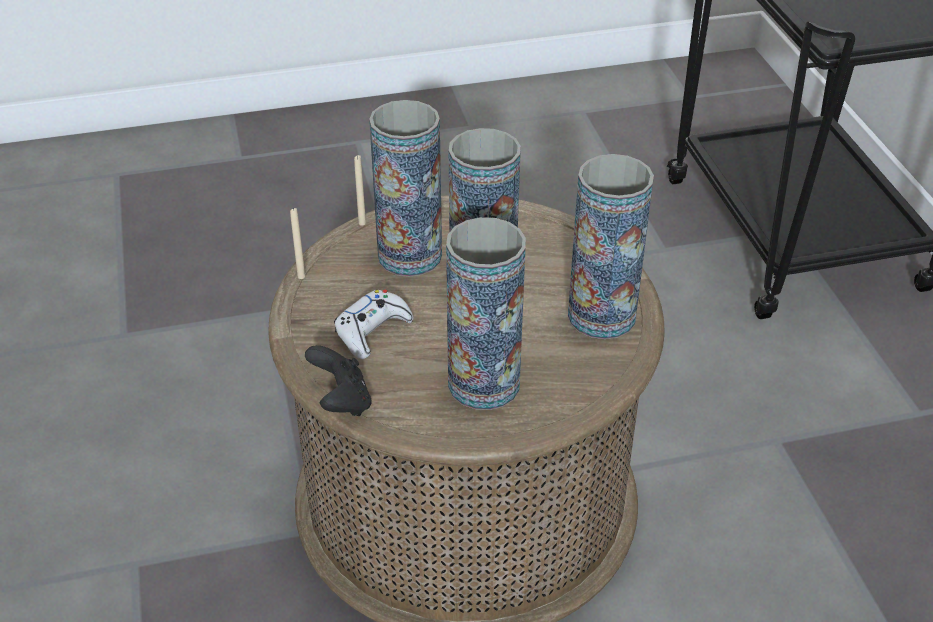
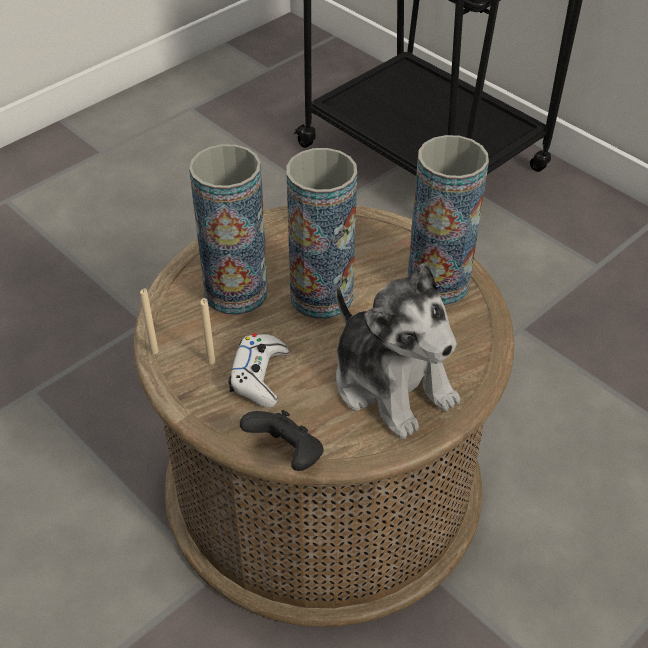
camera: 30 degrees left, 5 degrees up
(362, 223) = (170, 278): beige candle -> beige candle (211, 361)
(484, 383) = (392, 383): vase -> plush toy

